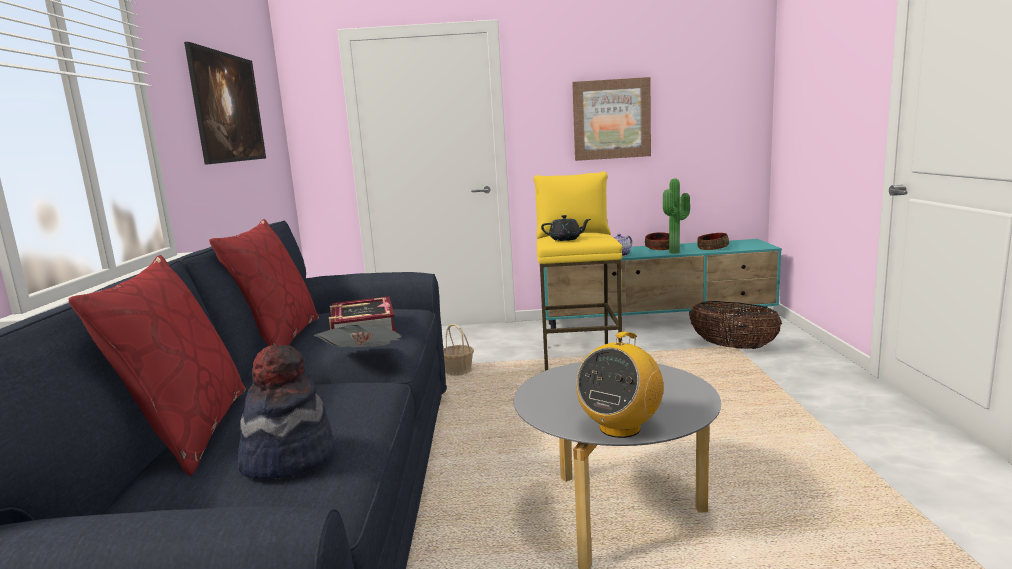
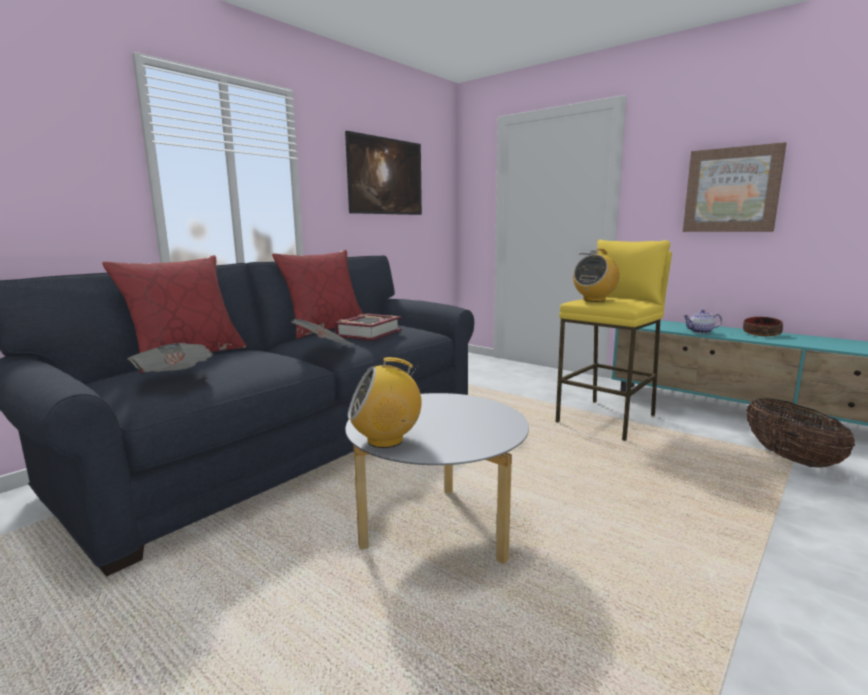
camera: 40 degrees right, 0 degrees up
(288, 458) = (175, 379): hat -> newspaper
(458, 371) = (502, 398): basket -> none
(566, 239) = (594, 300): black teapot -> radio
(676, 252) = (768, 340): potted plant -> none
(712, 248) = (825, 344): bowl -> none

